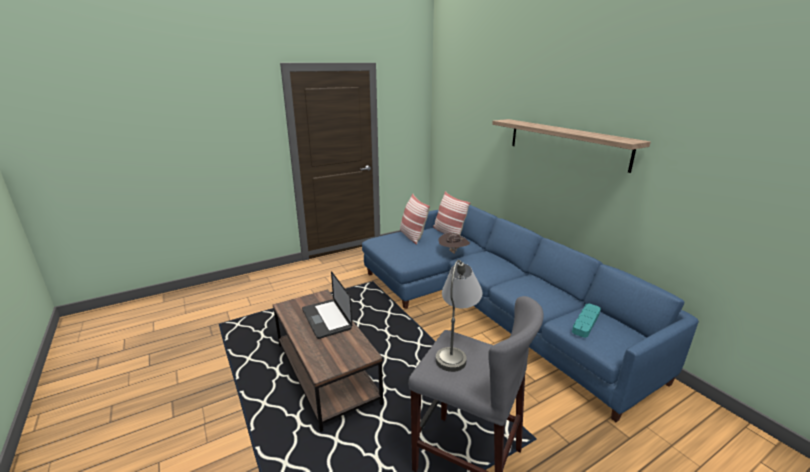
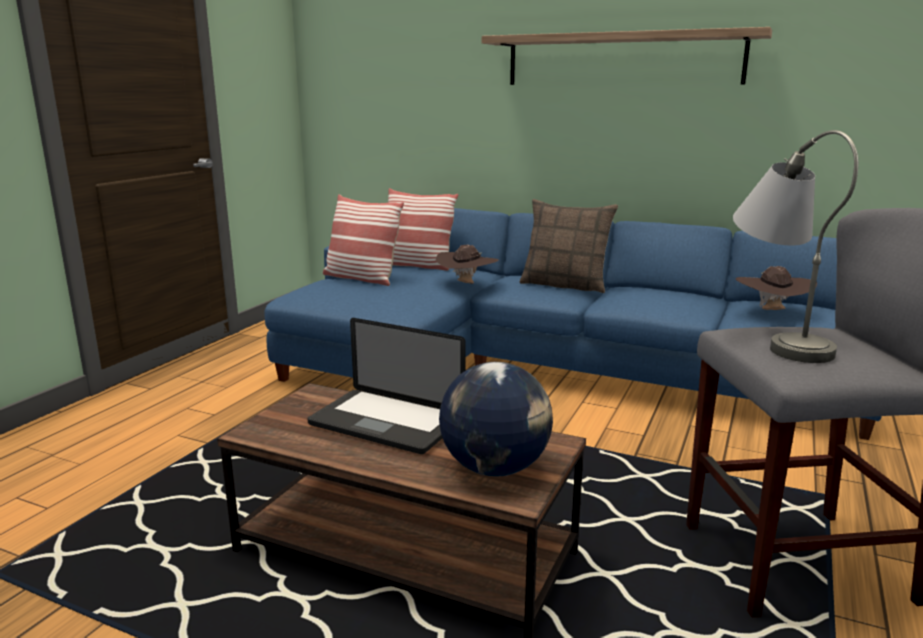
camera: 35 degrees left, 5 degrees down
(332, 356) = (495, 468): none -> globe
(501, 266) = (565, 285): none -> pillow
(586, 322) = (771, 312): turquoise tray -> brown hat

